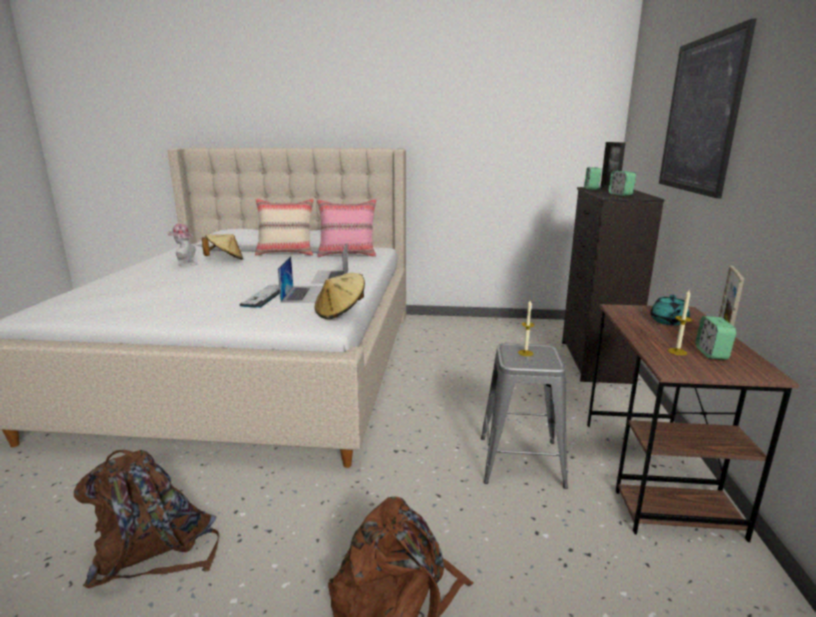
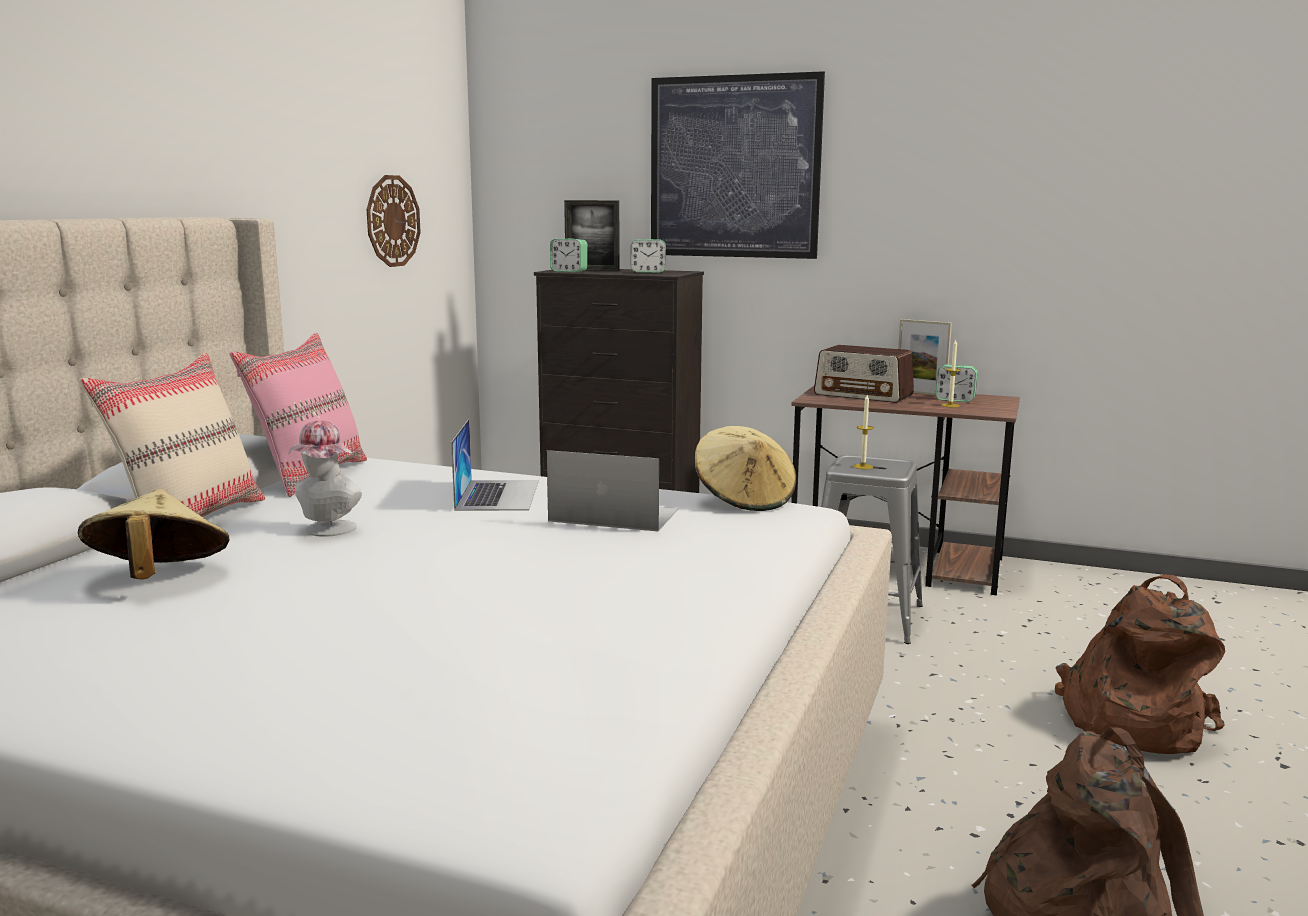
camera: 75 degrees left, 5 degrees down
(185, 264) = (122, 626): hat -> hat (326, 531)
(264, 296) = (604, 541): keyboard -> none
(330, 276) = (498, 495): laptop -> laptop turned 105 degrees counterclockwise
(533, 152) = (392, 221): none -> wall clock
(668, 322) = (864, 395): turquoise teapot -> radio

